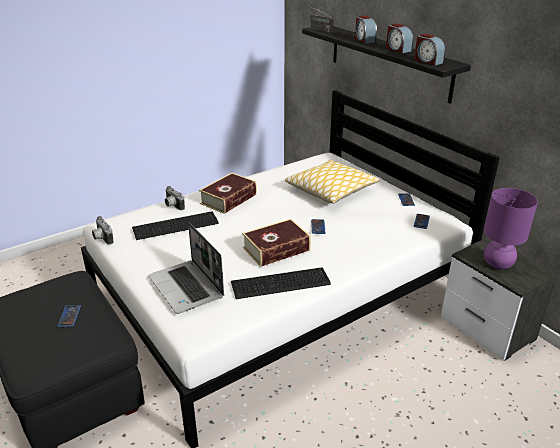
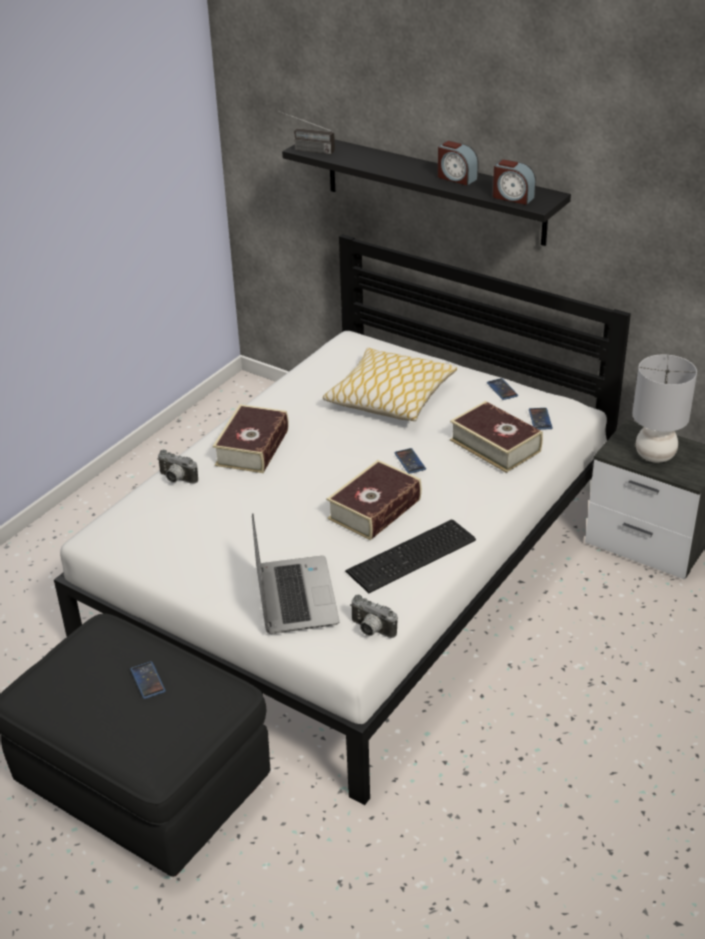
camera: 20 degrees left, 5 degrees up
(102, 238) = (111, 558): camera -> camera (370, 630)
(177, 226) = (208, 510): keyboard -> none
(187, 288) = (294, 596): laptop -> laptop turned 135 degrees counterclockwise
(364, 40) = (395, 164): alarm clock -> none
(380, 230) = (495, 445): none -> book
(497, 263) = (654, 455): purple table lamp -> grey table lamp

